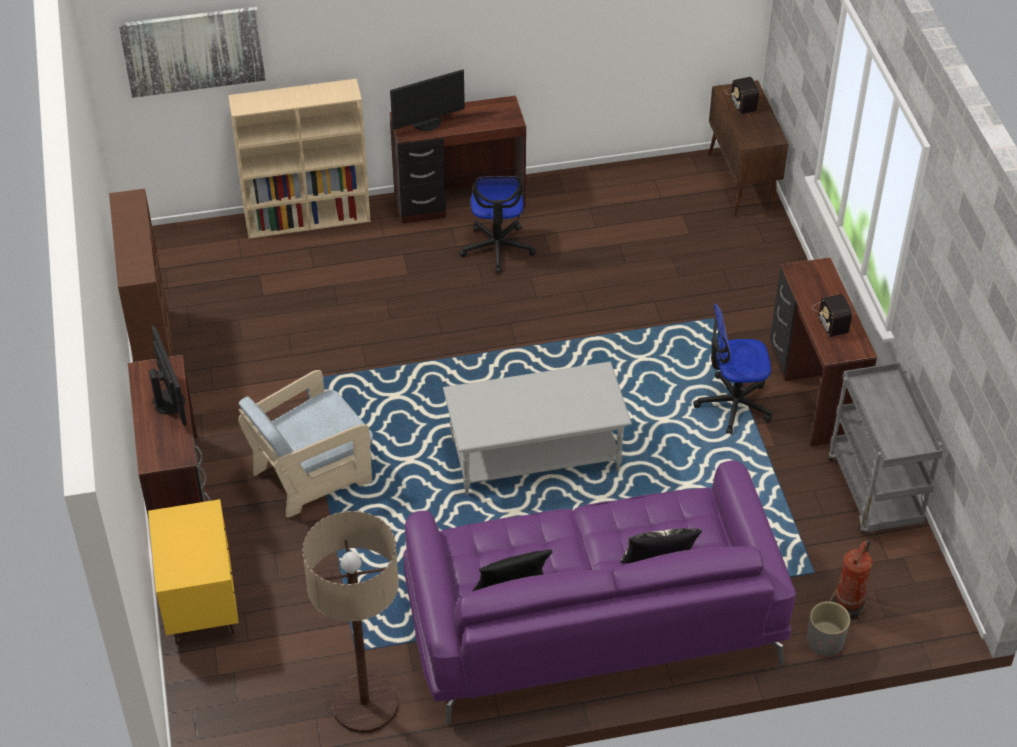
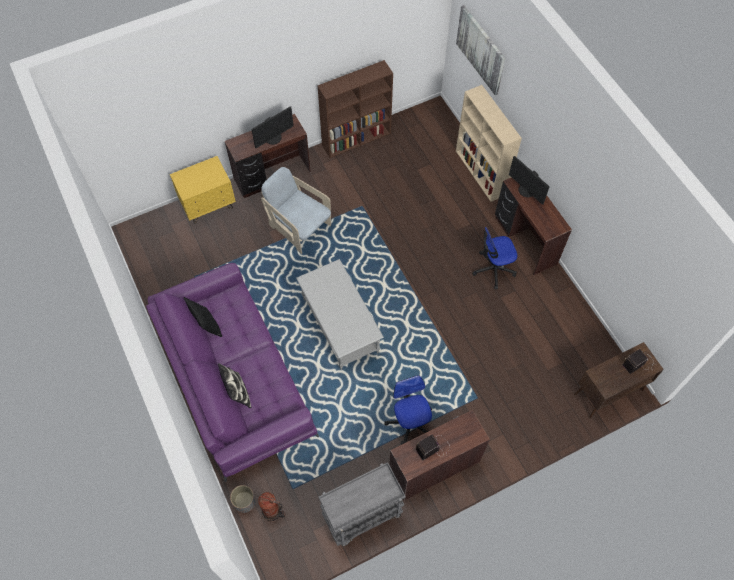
camera: 75 degrees right, 15 degrees up
(365, 704) = (164, 289): floor lamp -> none

